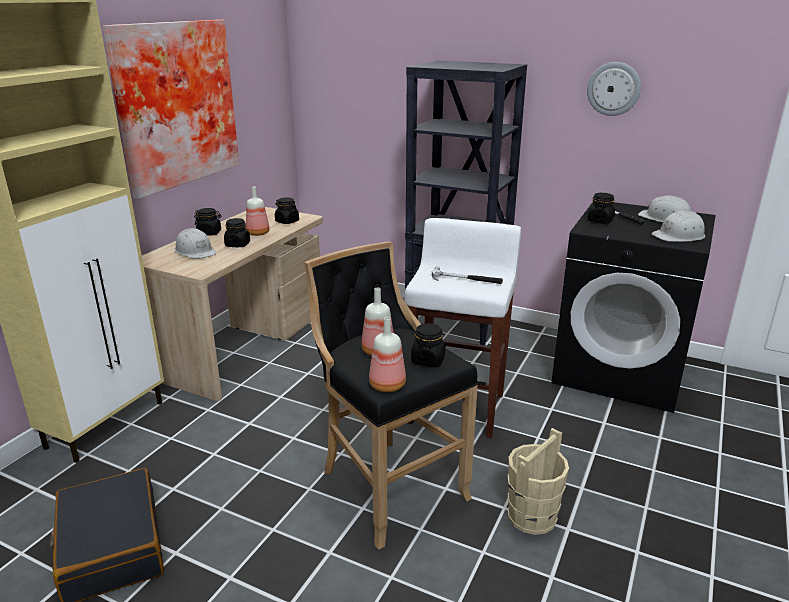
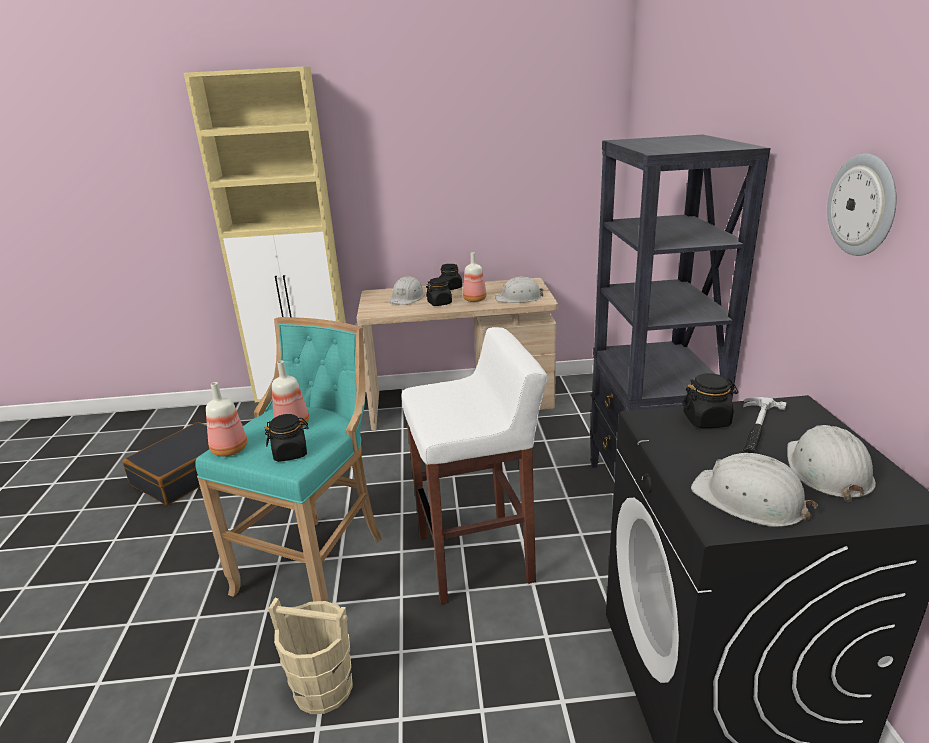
camera: 60 degrees right, 0 degrees up
(174, 104) = (438, 162): picture -> none
(287, 221) = (519, 298): black jar -> white hard hat
(387, 485) = (317, 564): black stool -> turquoise stool
(466, 279) = (455, 407): hammer -> none

